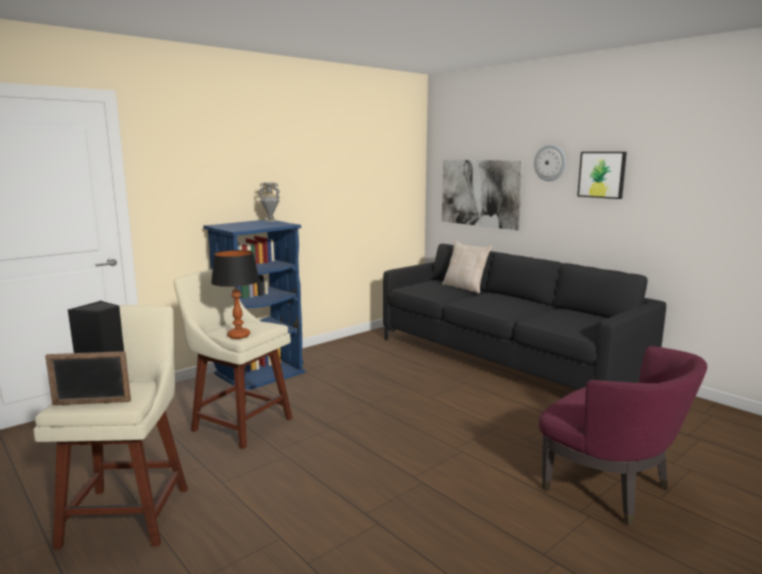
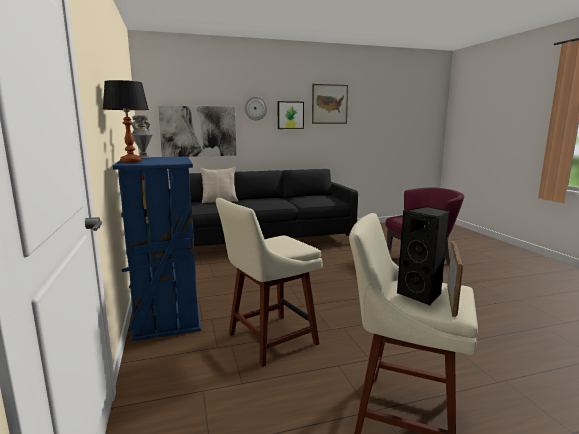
camera: 65 degrees left, 0 degrees up
(239, 335) = (300, 247): table lamp -> table lamp (131, 161)
(679, 155) = (329, 104): none -> picture

